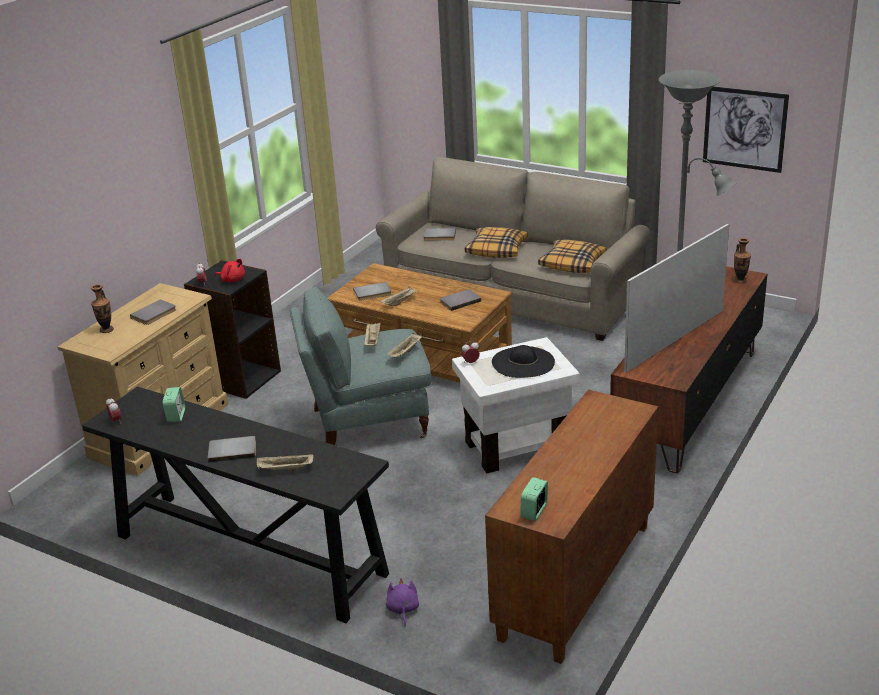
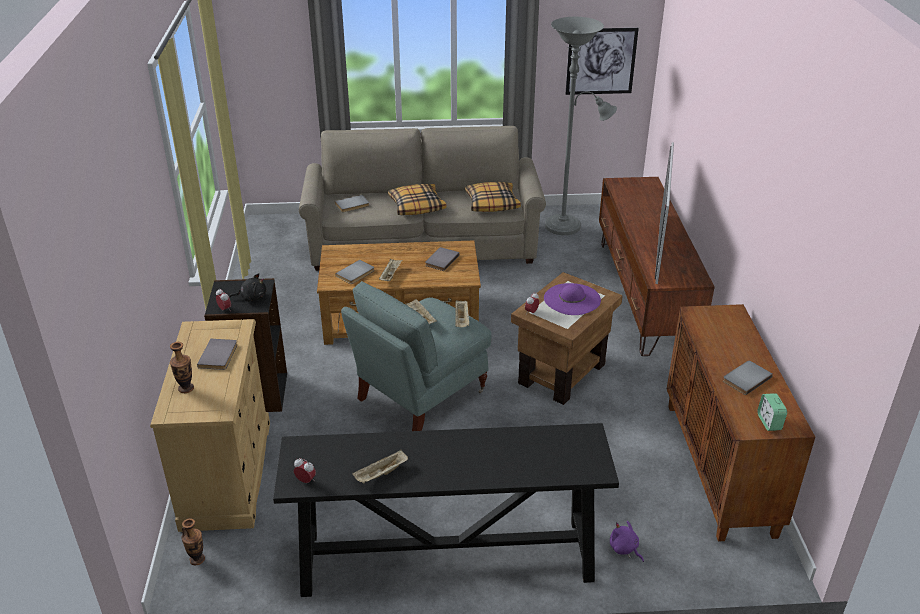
camera: 35 degrees left, 5 degrees up
(176, 416) = (361, 452): alarm clock -> none
(232, 280) = (252, 297): red plush toy -> black plush toy
(232, 450) = (458, 465): grey book -> grey book (745, 378)
(285, 469) = (528, 465): beige tray -> beige tray (381, 474)
(516, 446) = (561, 373): white side table -> brown side table
(523, 362) = (572, 299): black hat -> purple hat
(740, 280) = (647, 187): vase -> vase (197, 559)

